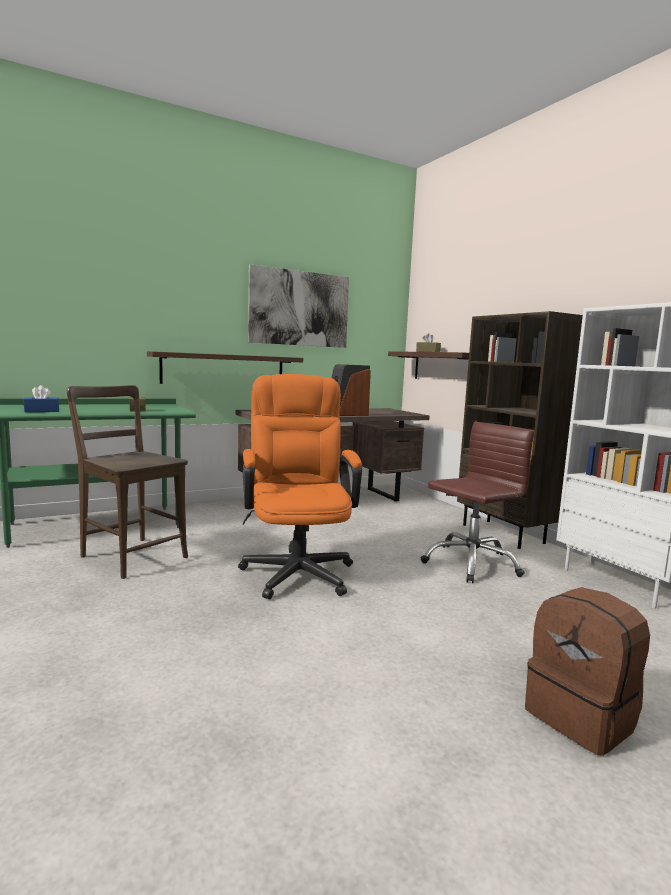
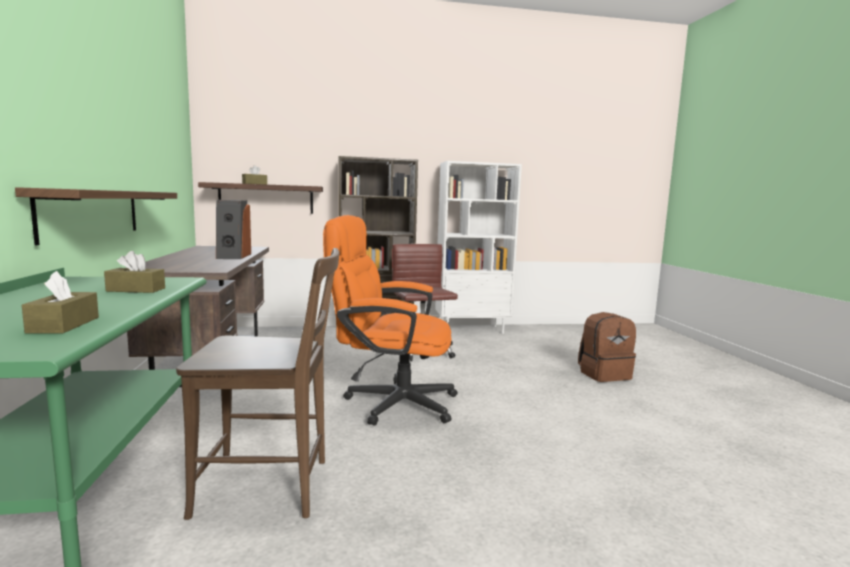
camera: 70 degrees left, 0 degrees up
(42, 411) = (64, 325): blue tissue box -> brown tissue box
(131, 555) = (271, 487): brown chair -> brown chair turned 150 degrees counterclockwise
(299, 308) = (137, 125): picture -> none

